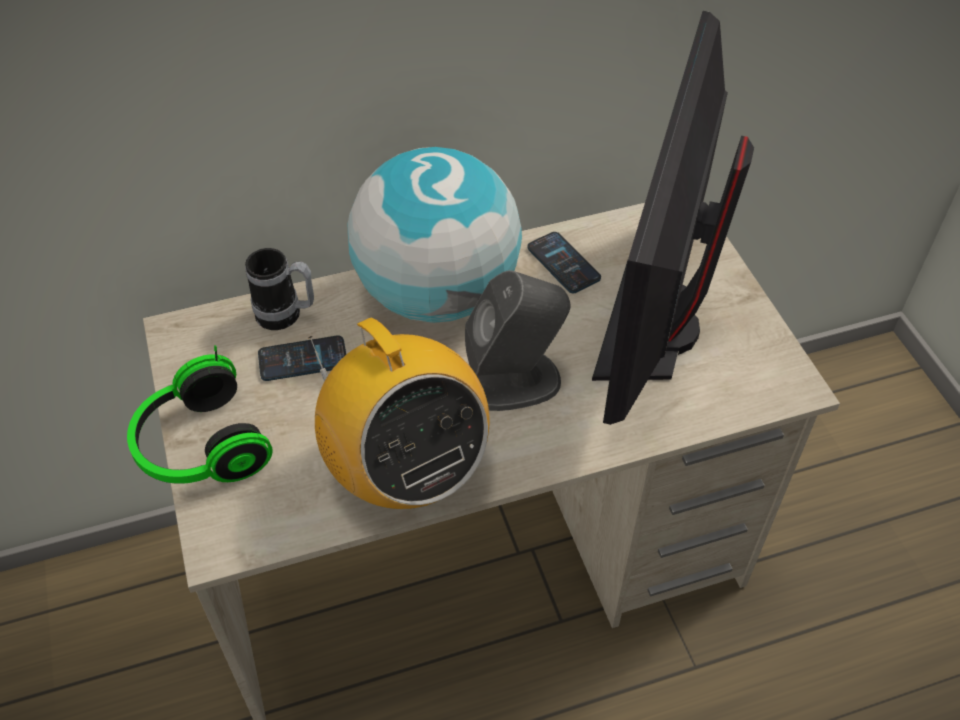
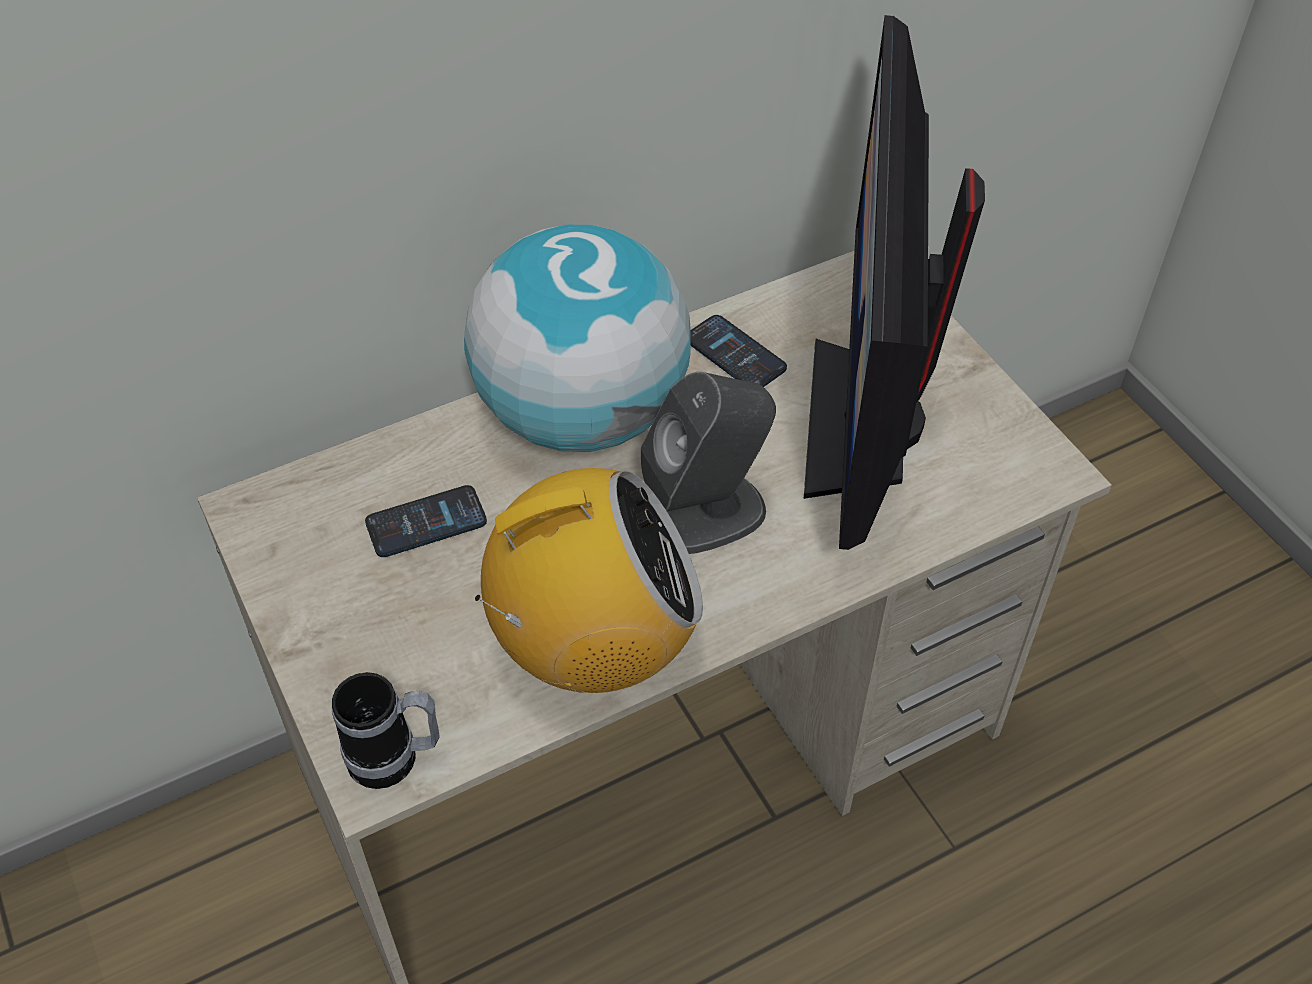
camera: 10 degrees left, 0 degrees up
(199, 447) = (316, 655): headphones -> none
(286, 316) = (391, 469): mug -> mug (396, 760)
(406, 472) = (595, 648): radio -> radio turned 60 degrees counterclockwise

